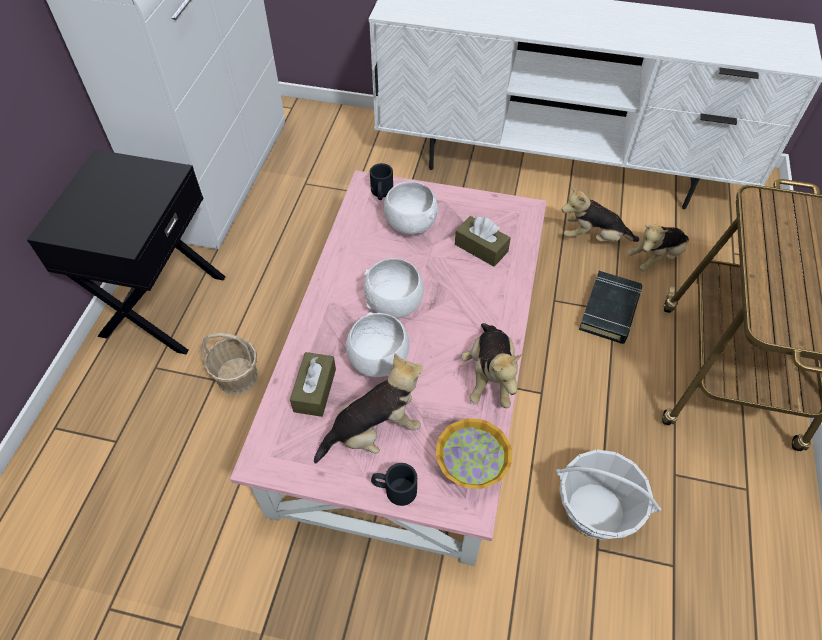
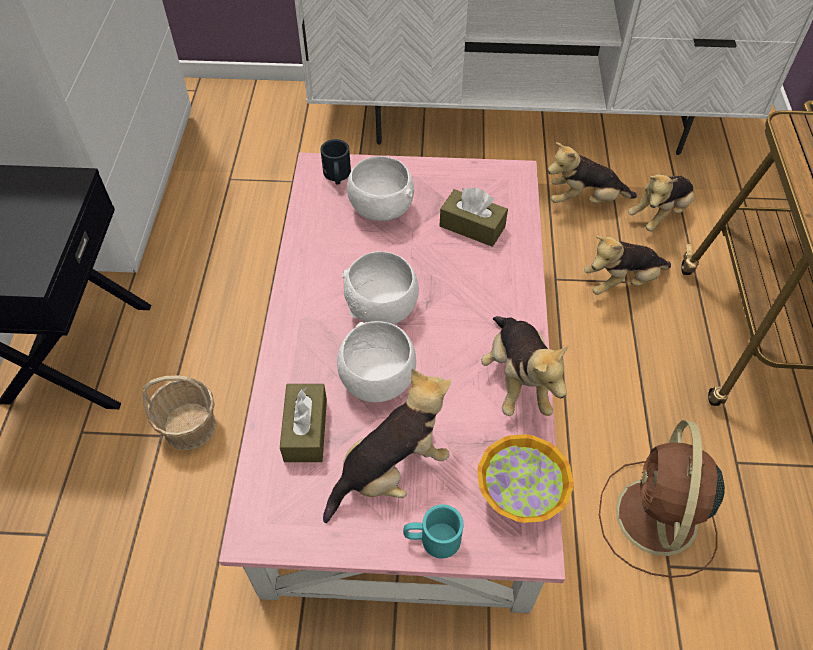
camera: 10 degrees left, 0 degrees up
(394, 489) = (432, 539): black mug -> turquoise mug
(595, 510) = (656, 520): basket -> brown fan
(609, 310) = (621, 282): black book -> plush toy

